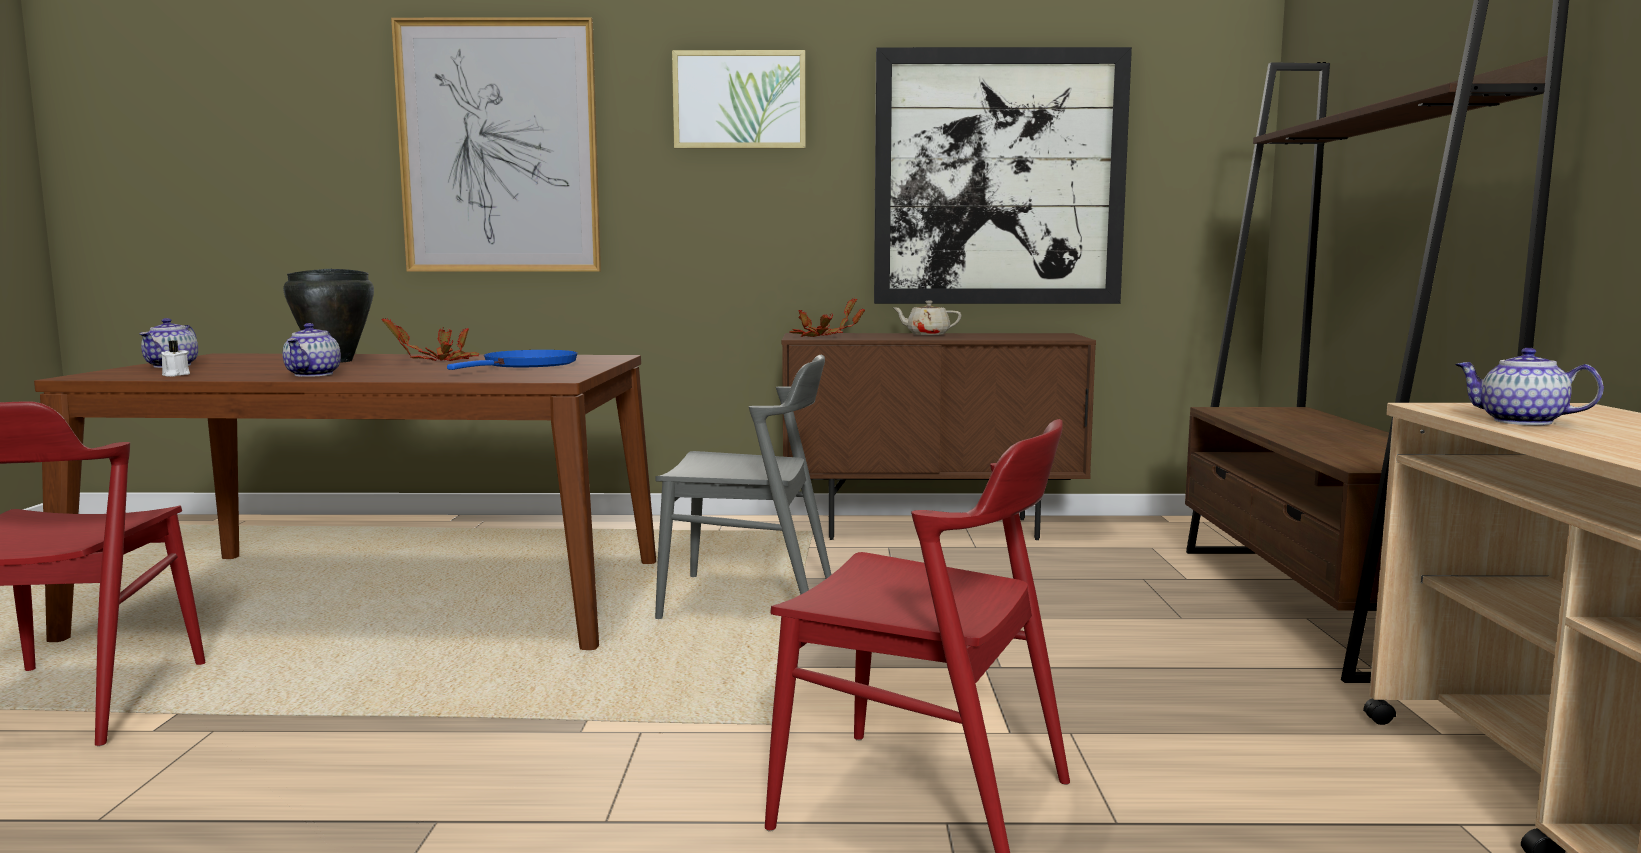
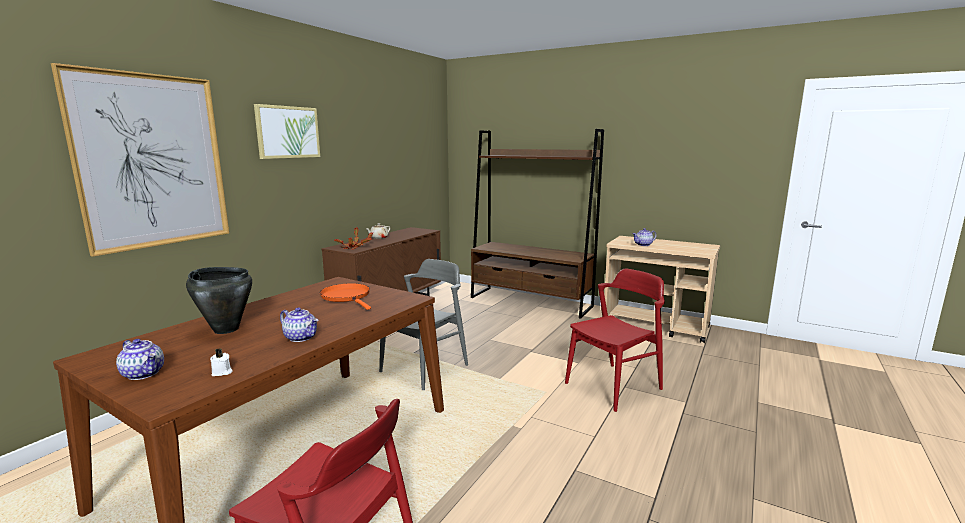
camera: 60 degrees left, 5 degrees up
(439, 361) = (284, 309): potted plant -> none
(527, 365) = (347, 297): blue frying pan -> orange frying pan
(999, 178) = (383, 167): picture -> none

